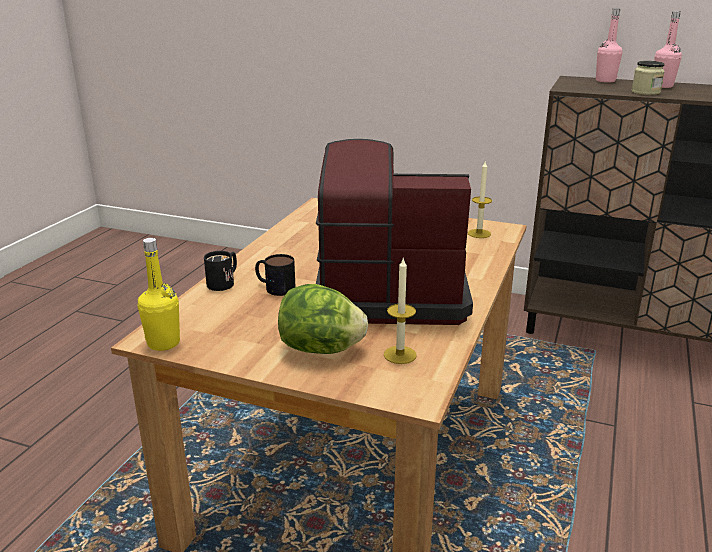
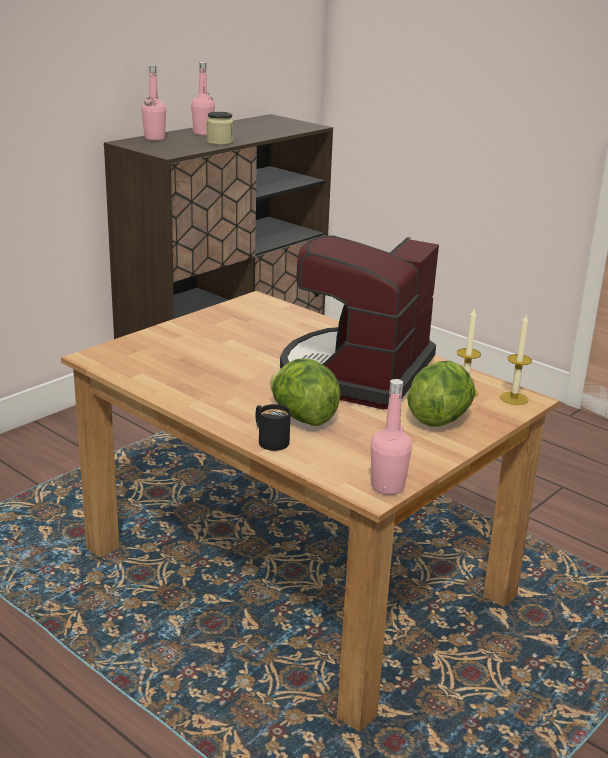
camera: 70 degrees left, 0 degrees up
(163, 343) = (387, 487): yellow bottle -> pink bottle
(274, 287) = (302, 417): mug -> lettuce
(479, 233) = (258, 311): candle -> candle (514, 398)

